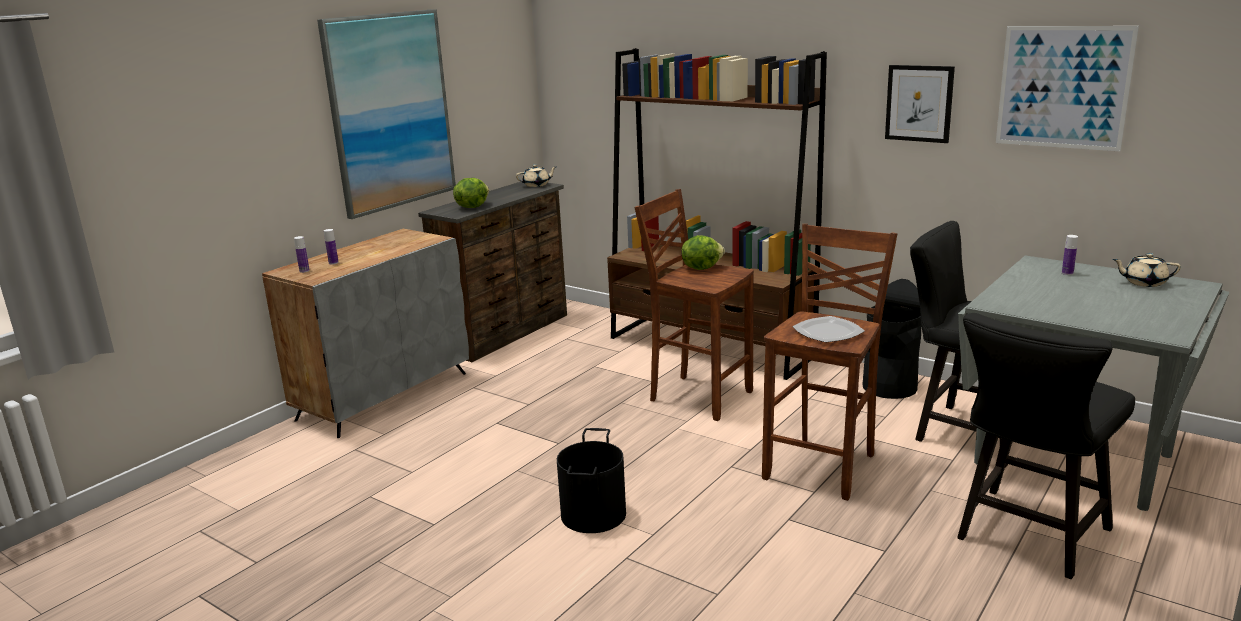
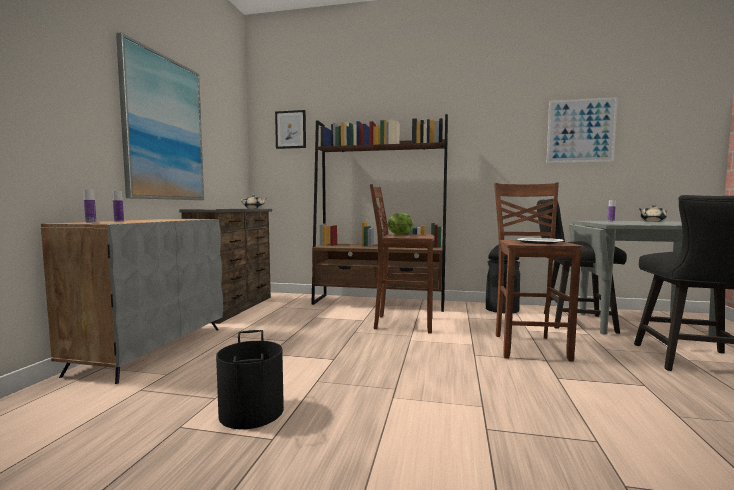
camera: 25 degrees left, 15 degrees down
(472, 207) = (220, 208): lettuce -> none
(592, 514) = (416, 401): black bucket -> black bucket (250, 411)
(919, 103) = (501, 145): picture -> picture (290, 129)

